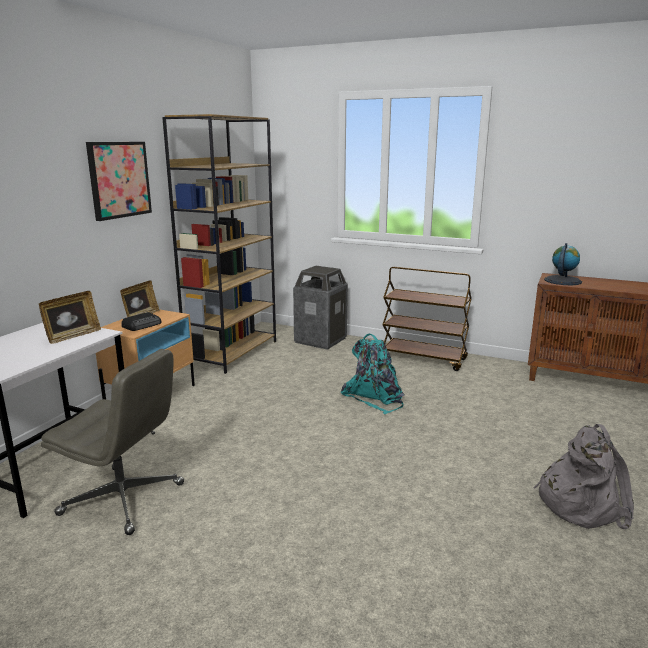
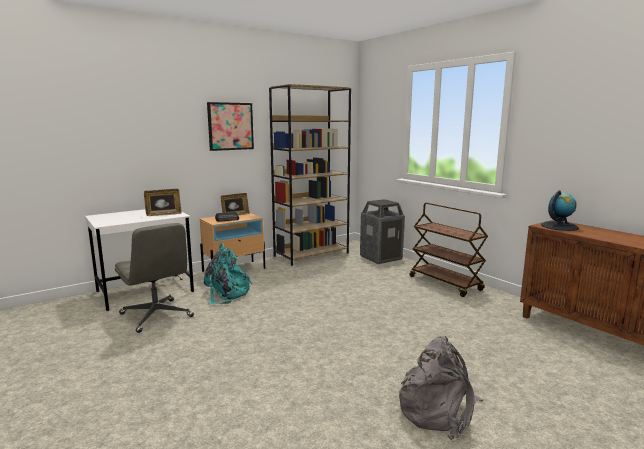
camera: 30 degrees right, 5 degrees down
(375, 397) = (372, 299): turquoise backpack -> turquoise backpack (227, 293)

